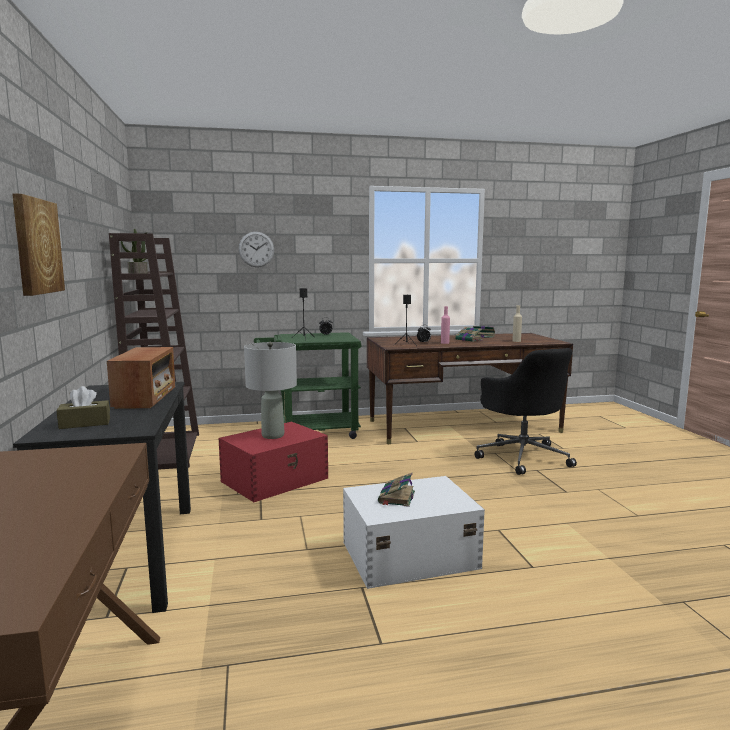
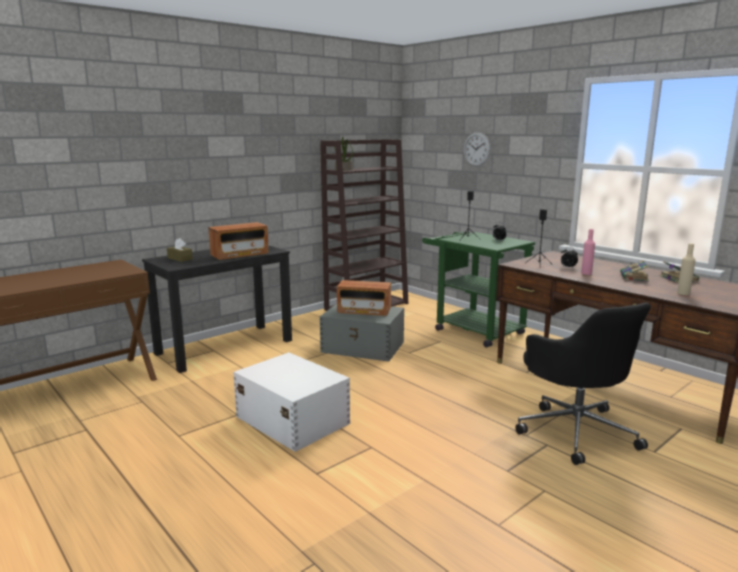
camera: 60 degrees right, 5 degrees up
(36, 246) = (199, 157): picture -> none
(273, 435) = (364, 311): grey table lamp -> radio
(276, 479) = (363, 347): red storage box -> grey storage box
(396, 498) = (286, 370): book -> none
(522, 456) = (575, 430): black office chair -> black office chair turned 60 degrees counterclockwise

